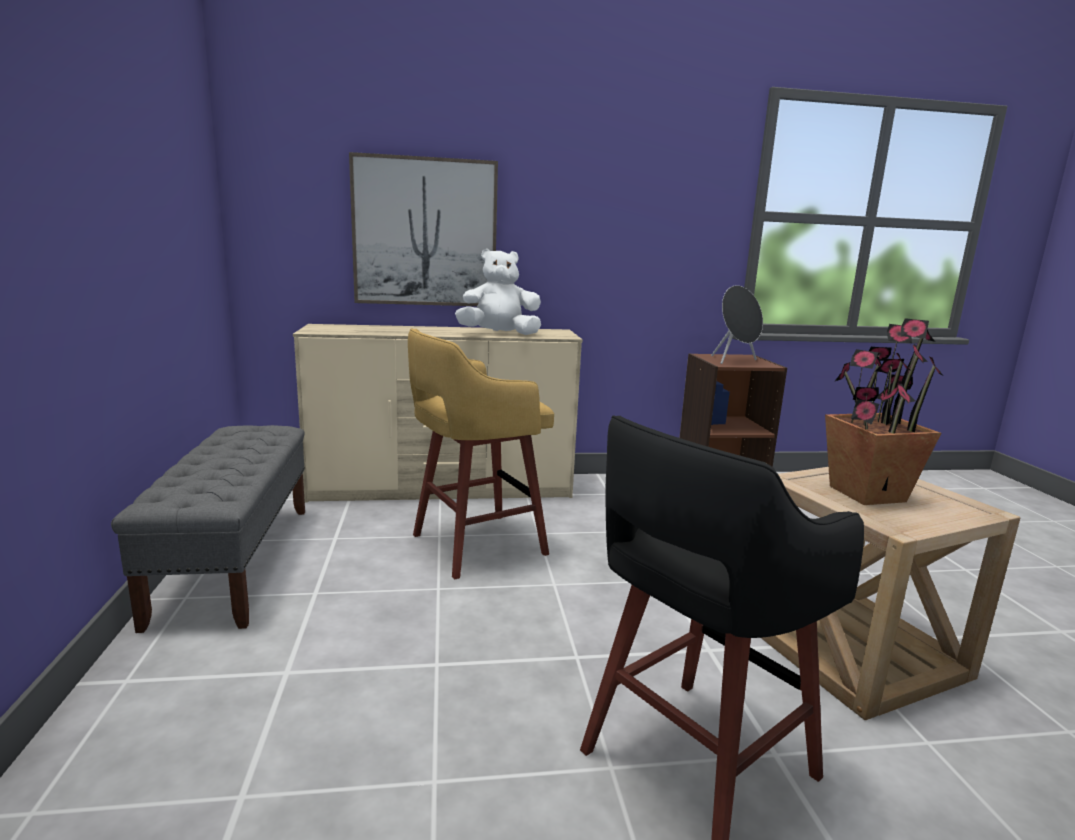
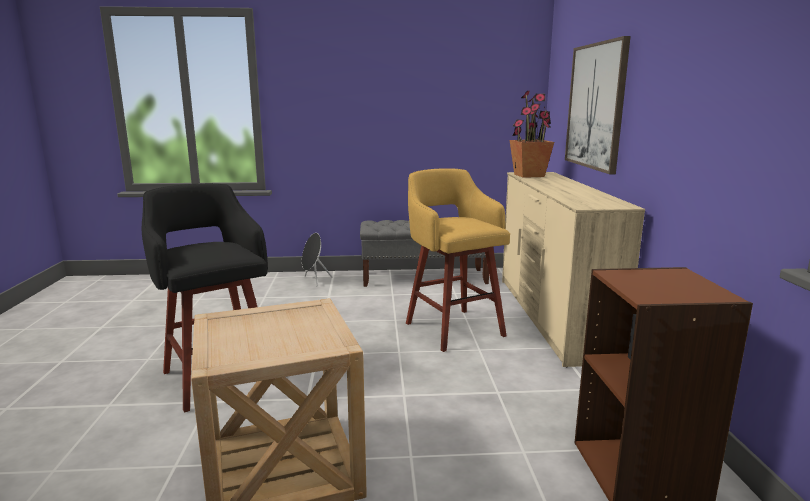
camera: 95 degrees right, 0 degrees up
(499, 334) = (567, 194): white plush toy -> none
(734, 361) = (653, 282): black speaker -> black speaker (314, 280)
(866, 493) = (280, 326): potted plant -> potted plant (529, 175)

